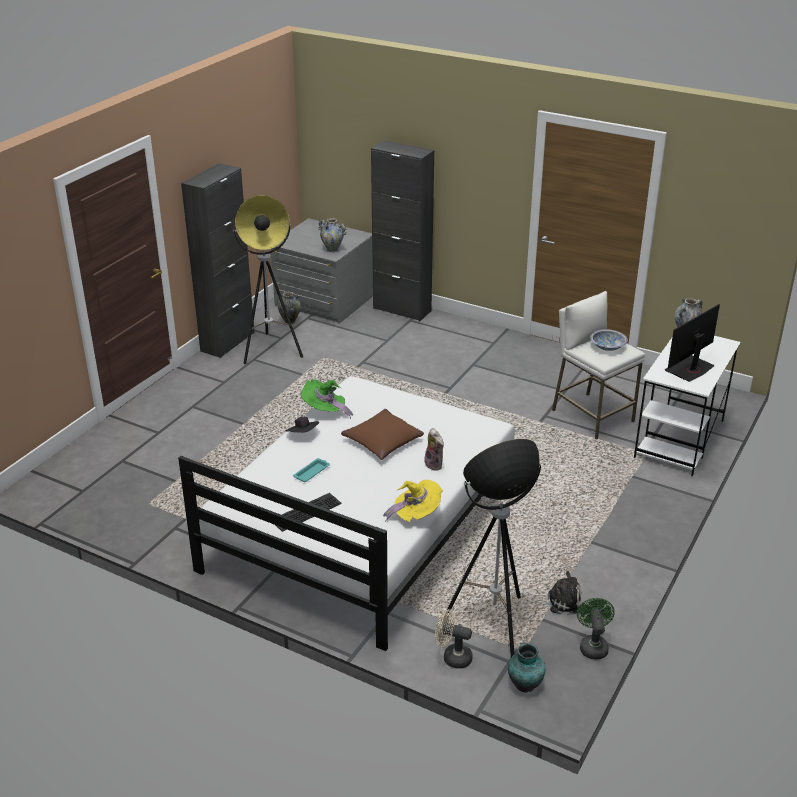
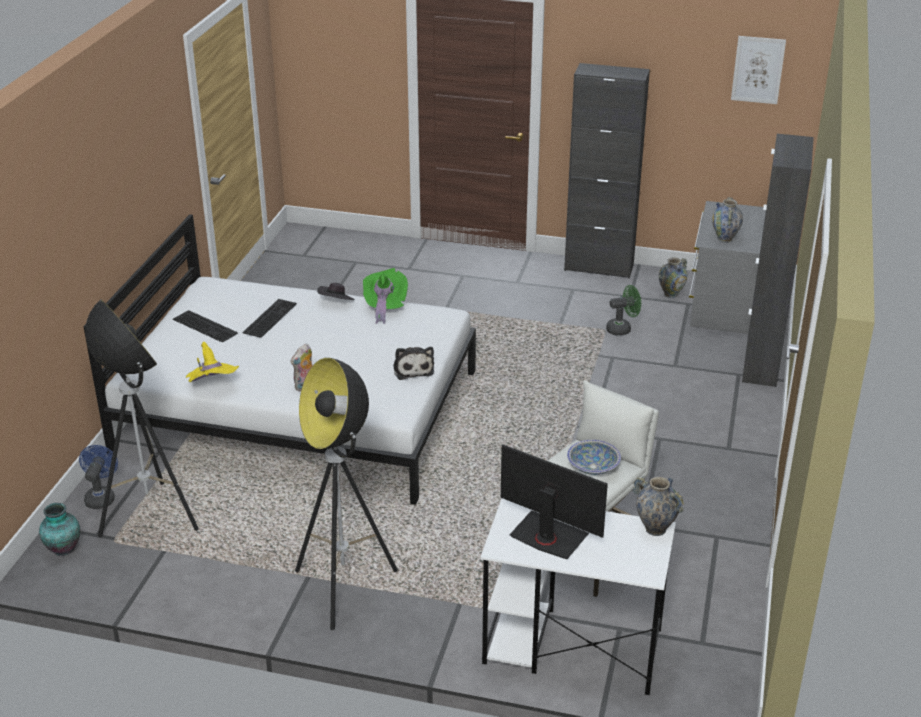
camera: 75 degrees right, 0 degrees up
(268, 129) = (758, 69): none -> picture
(271, 350) = (598, 295): floor lamp -> floor lamp (345, 589)
(312, 472) = (269, 317): turquoise tray -> keyboard
(383, 441) = (340, 349): brown pillow -> none
(452, 657) = (101, 497): beige fan -> blue fan
(561, 601) = (194, 562): plush toy -> plush toy (413, 369)
(592, 645) = (125, 592): green fan -> green fan (622, 329)

